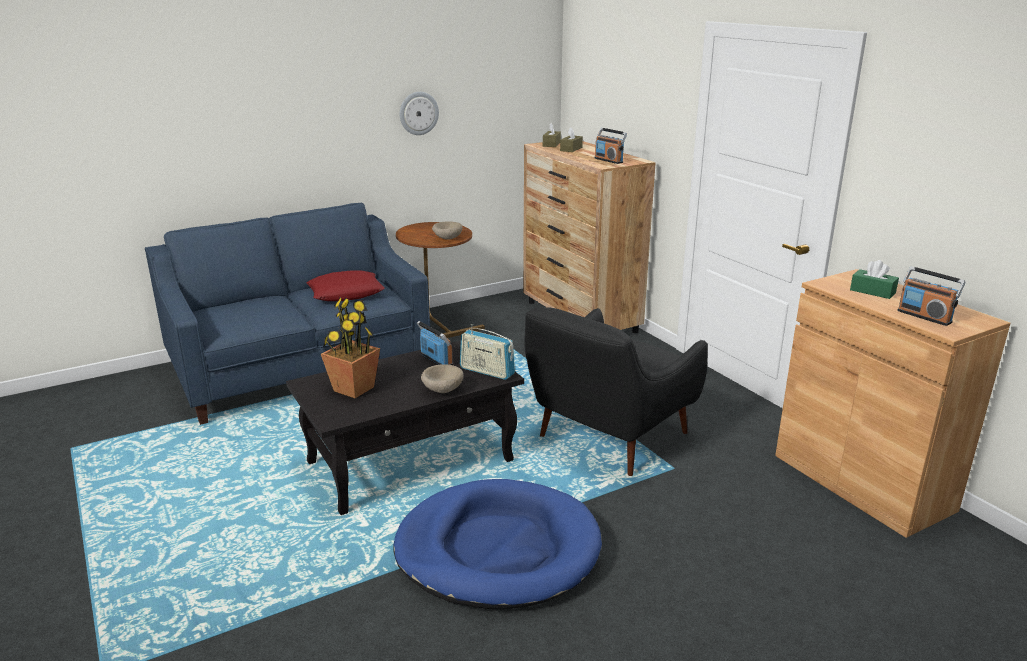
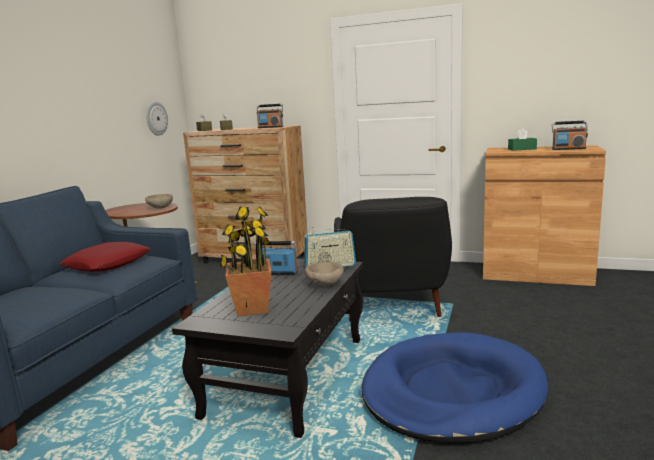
camera: 40 degrees left, 10 degrees down
(418, 113) = (96, 108): wall clock -> wall clock (156, 118)

